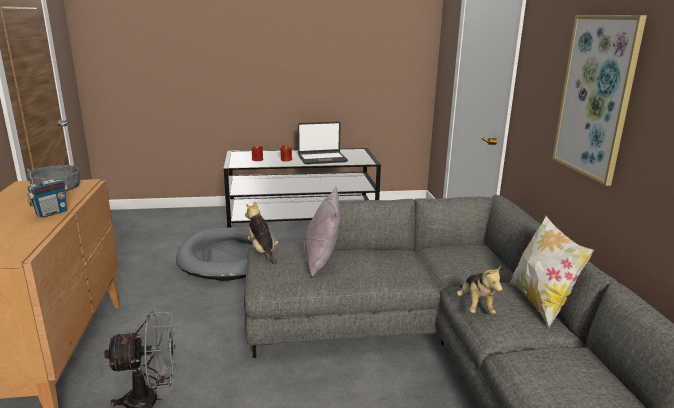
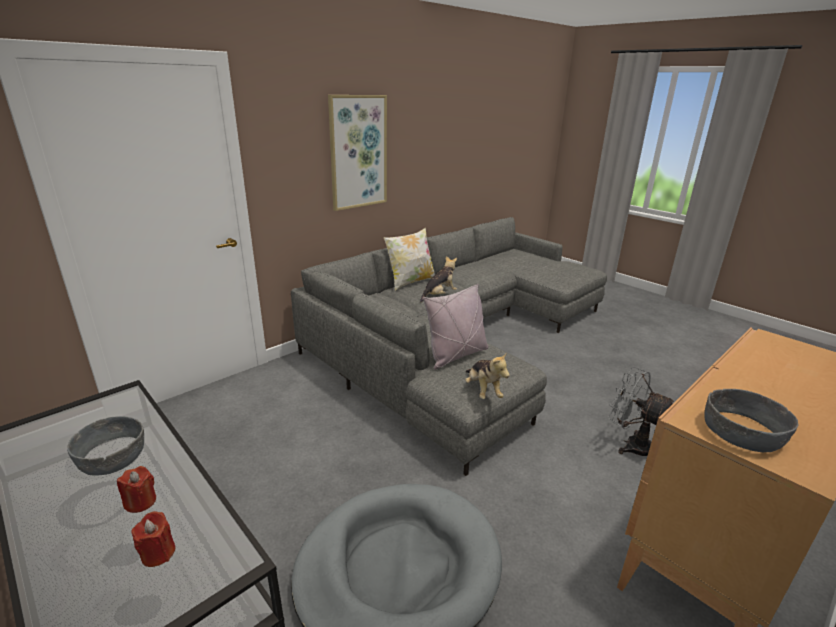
camera: 125 degrees left, 5 degrees up
(51, 213) = (741, 373): radio -> none
(262, 251) = (483, 391): plush toy -> plush toy turned 45 degrees counterclockwise
(322, 159) = (111, 454): laptop -> grey bowl

